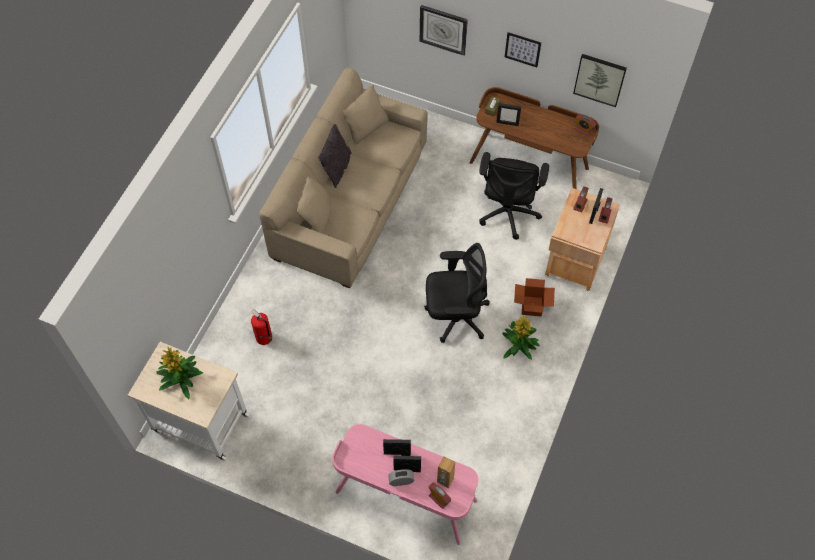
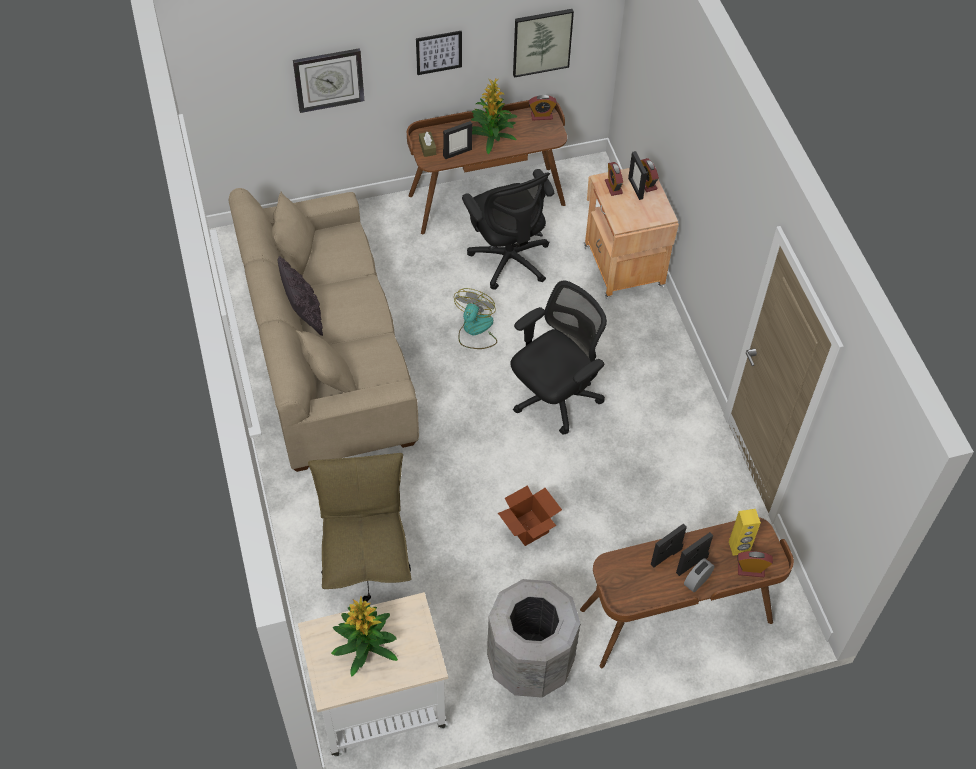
camera: 40 degrees left, 5 degrees down
(264, 338) = (366, 562): fire extinguisher -> beige office chair
(299, 460) = (530, 663): none -> grey trash can
(405, 497) = (677, 617): pink desk -> brown desk
(445, 480) = (739, 547): brown speaker -> yellow speaker
(447, 243) = (475, 330): none -> fan
(519, 345) = (644, 384): potted plant -> potted plant (492, 135)
(531, 306) = (620, 337): cardboard box -> cardboard box (528, 528)

